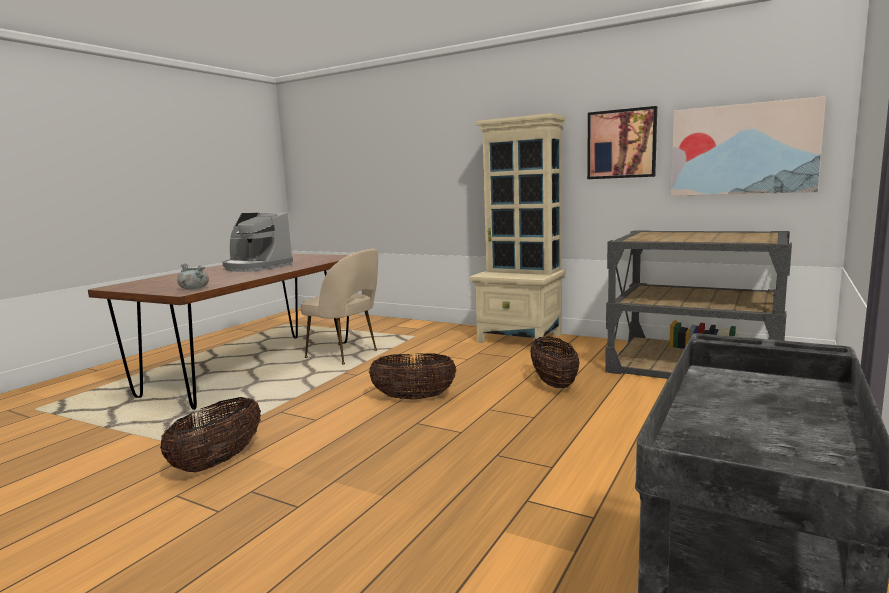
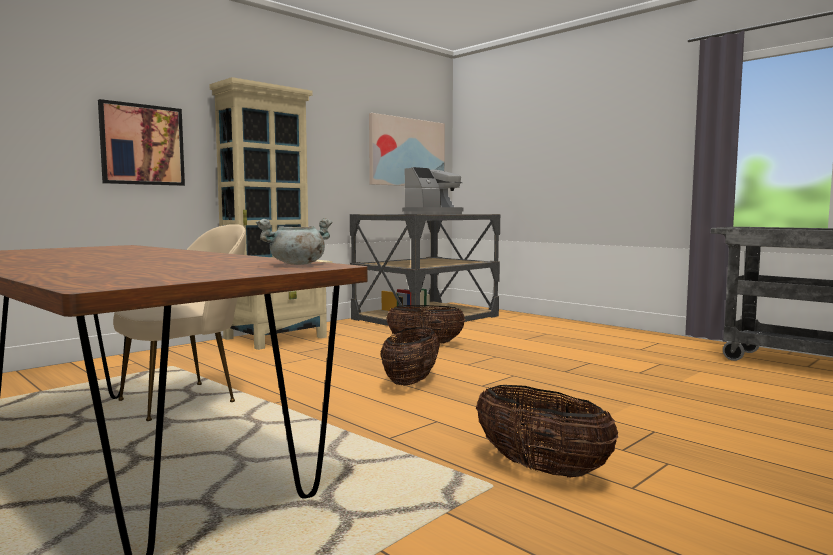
camera: 75 degrees left, 5 degrees down
(256, 267) = (102, 256): coffee machine -> coffee machine (434, 214)
(621, 144) = (333, 134): picture -> picture (142, 145)

